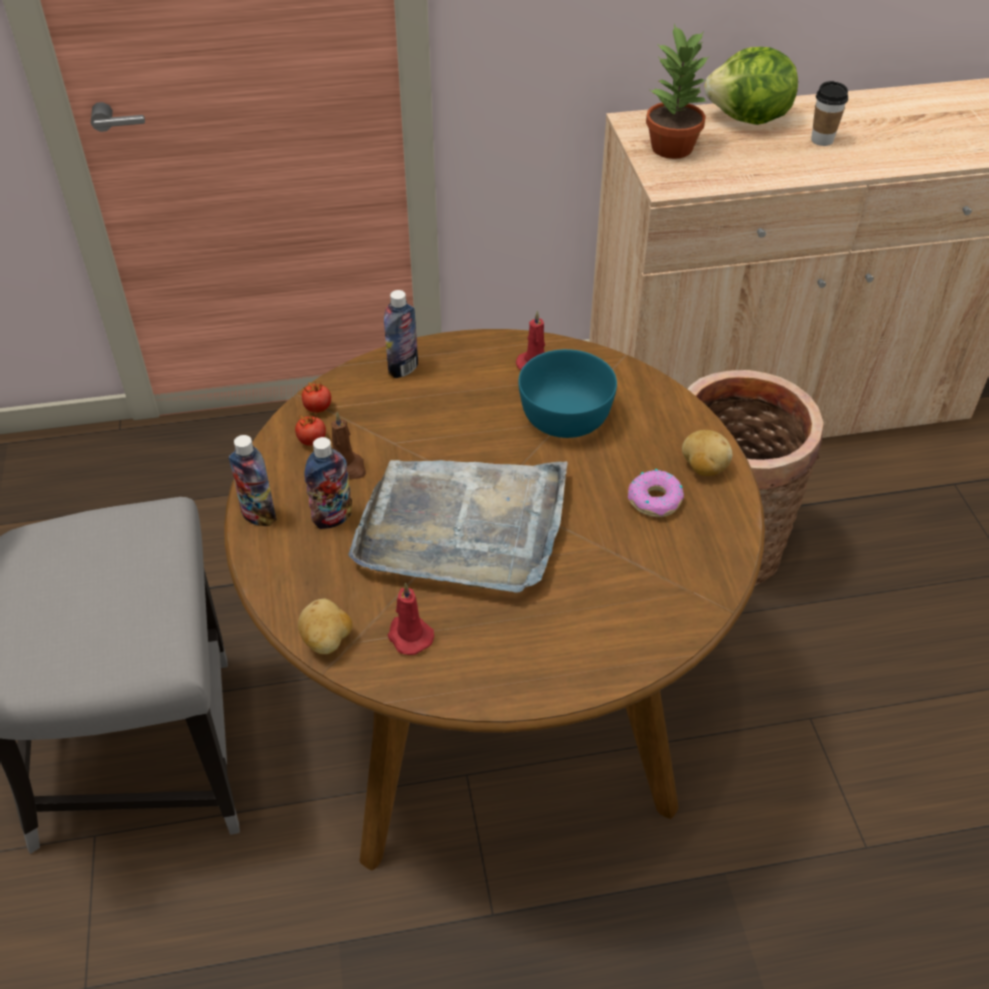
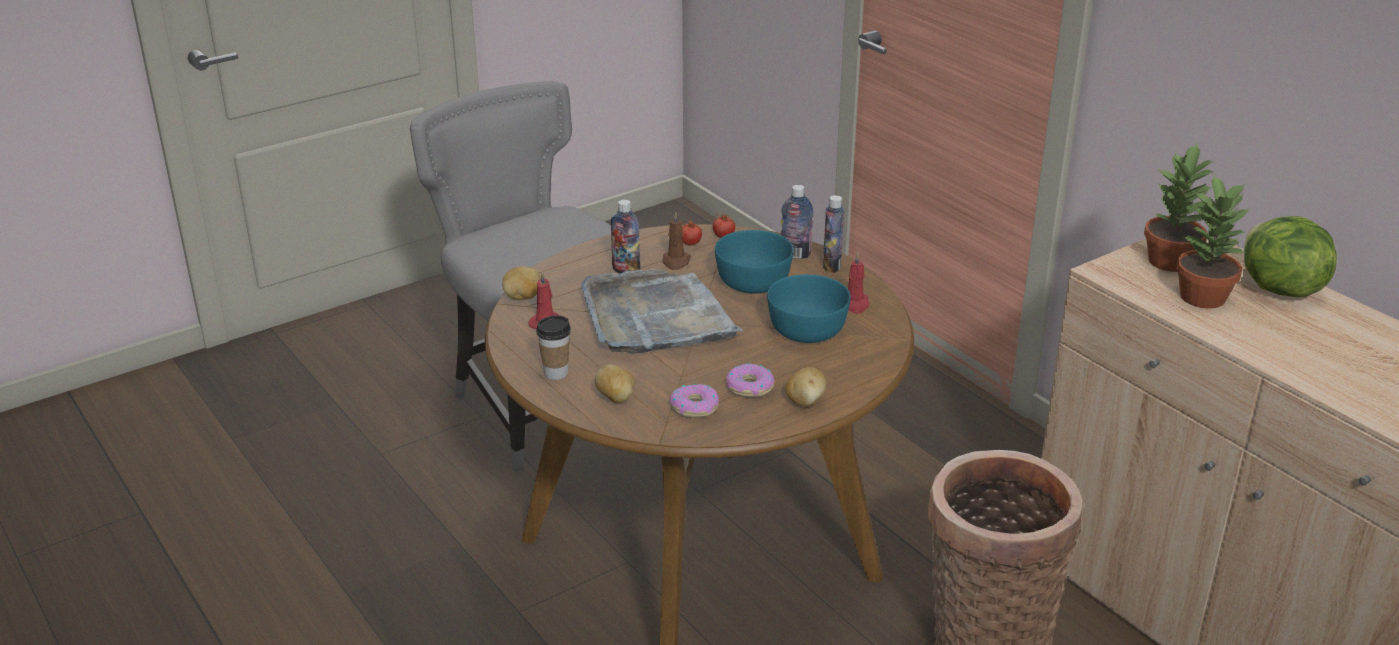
camera: 65 degrees right, 15 degrees down
(258, 515) = (607, 246): bottle -> bottle (831, 266)
(440, 421) = (753, 282): none -> turquoise bowl
(622, 621) = (616, 398): none -> potato
(673, 558) = (694, 407): none -> donut
(741, 157) = (1203, 296): none -> potted plant
(822, 140) = (1298, 333): cup -> cup (556, 373)

